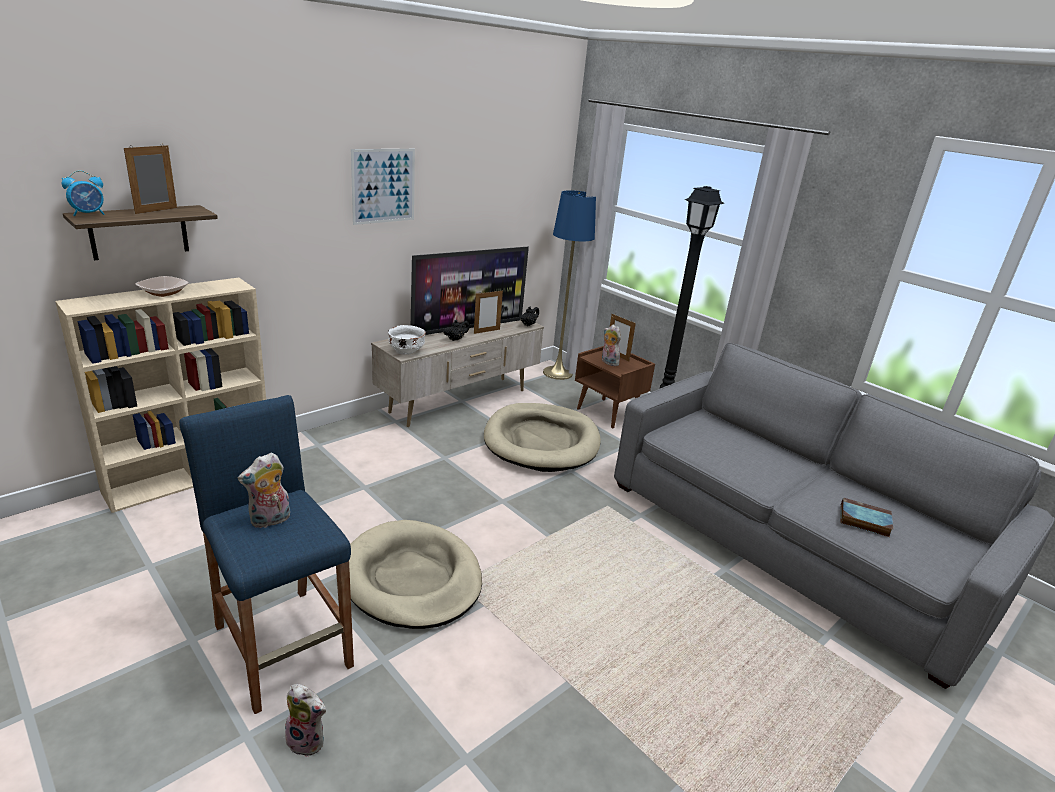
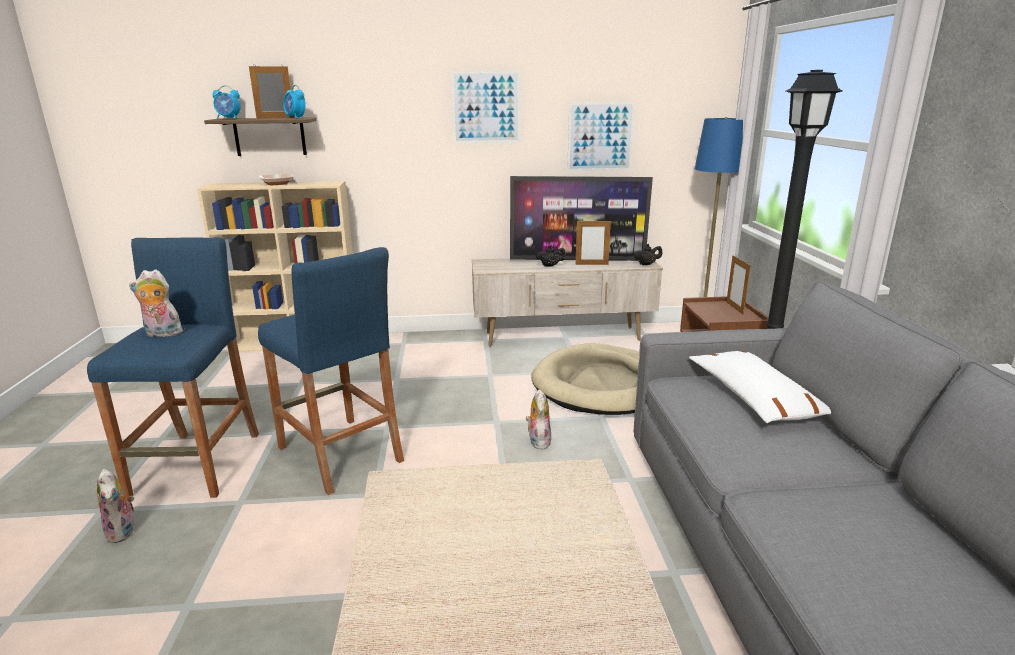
camera: 40 degrees right, 5 degrees down
(191, 211) = (295, 118): none -> alarm clock
(406, 351) = (489, 268): white bowl -> none
(412, 578) = (339, 454): beige dog bed -> blue stool
(478, 209) = (600, 136): none -> picture
(608, 362) = (713, 311): plush toy -> plush toy (538, 441)
(721, 434) = (754, 398): none -> white pillow
(863, 520) = (851, 553): book -> none

